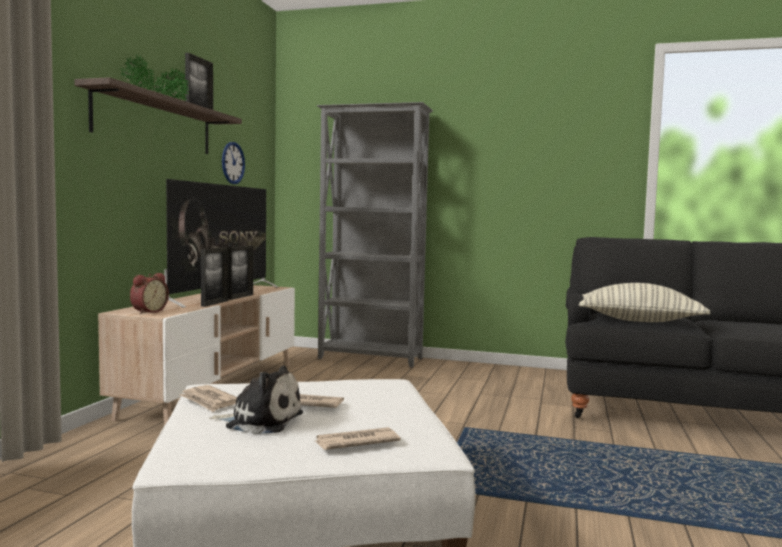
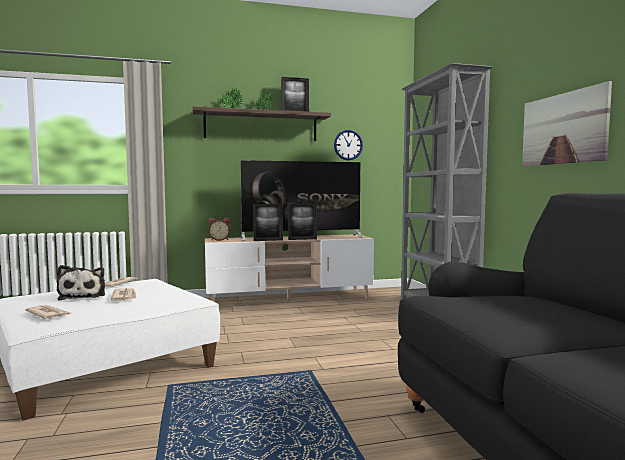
camera: 60 degrees right, 0 degrees up
(517, 182) = (563, 129): none -> picture
(639, 321) = (481, 308): pillow -> none

